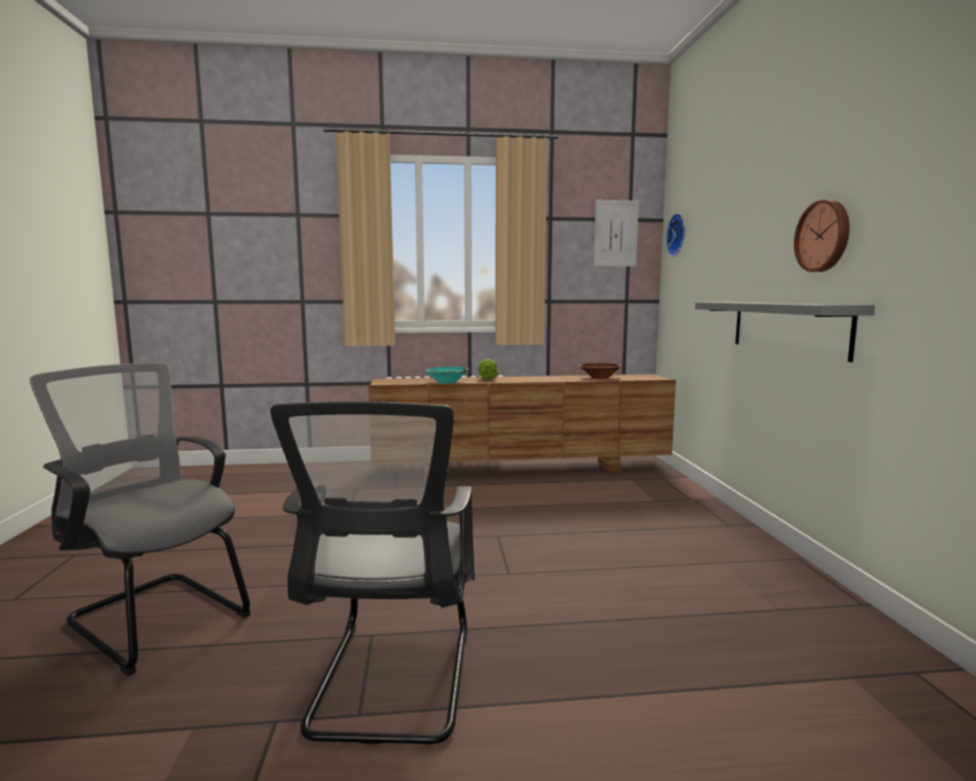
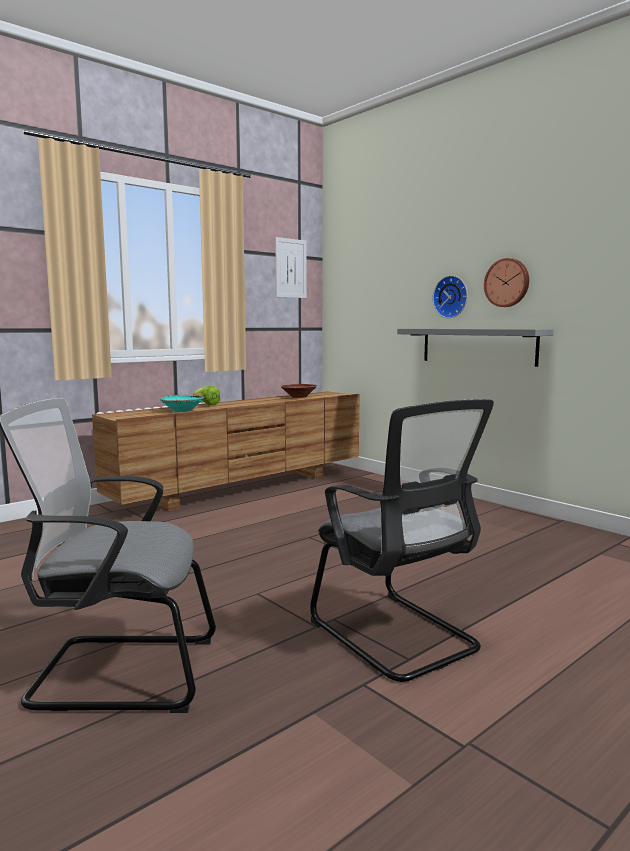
camera: 35 degrees left, 0 degrees up
(678, 235) = (346, 273): wall clock -> wall clock (451, 297)

